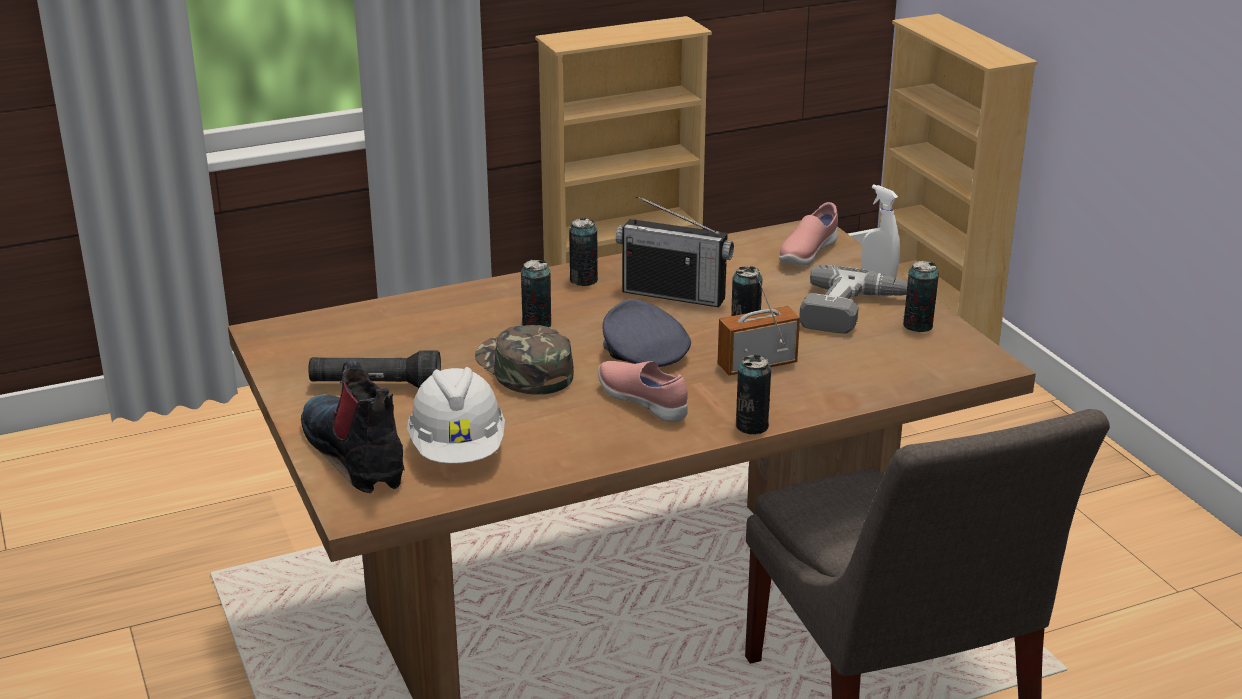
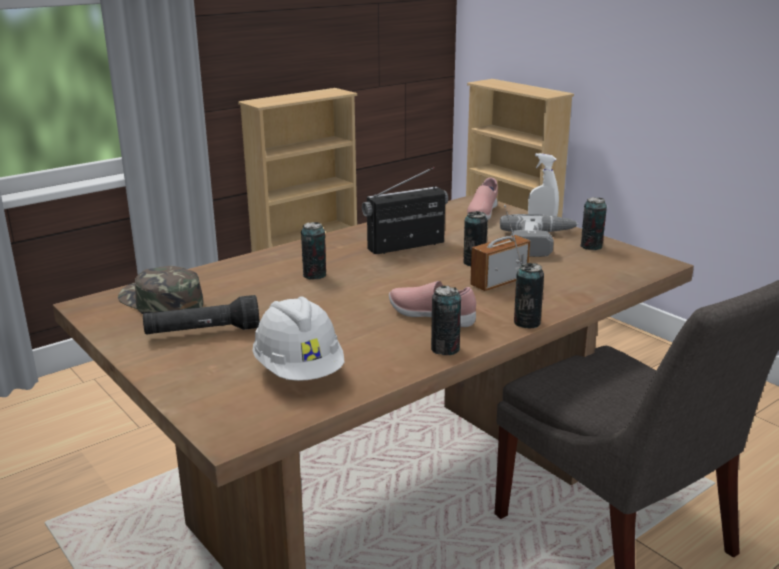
camera: 15 degrees left, 5 degrees down
(357, 455) = (210, 387): boot -> none
(523, 368) = (321, 305): green cap -> green cap (160, 302)
(583, 280) = (333, 244): can -> can (445, 349)
(642, 353) = (408, 285): grey cap -> none
(674, 294) = (406, 246): radio -> radio turned 150 degrees clockwise

